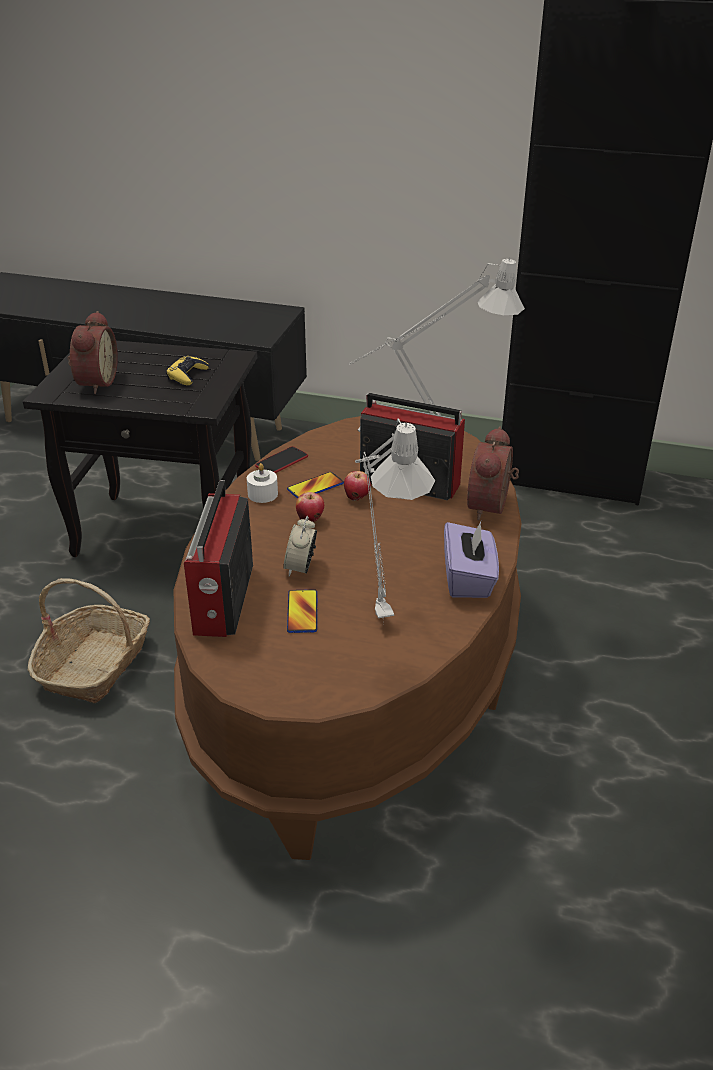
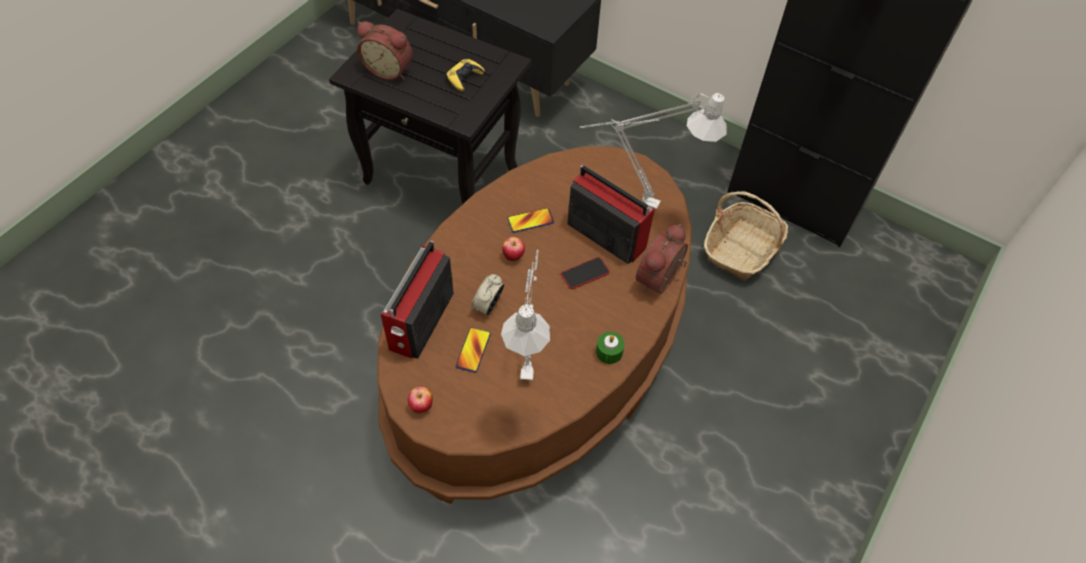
camera: 15 degrees right, 20 degrees up
(94, 382) = (389, 69): alarm clock -> alarm clock turned 90 degrees clockwise
(95, 665) = (355, 293): basket -> basket (742, 248)
(262, 494) = (487, 218): white candle -> none
(281, 461) = (514, 185): phone -> phone (585, 274)
(357, 498) = (558, 242): apple -> apple (421, 406)
(468, 579) = (609, 352): purple tissue box -> green candle

